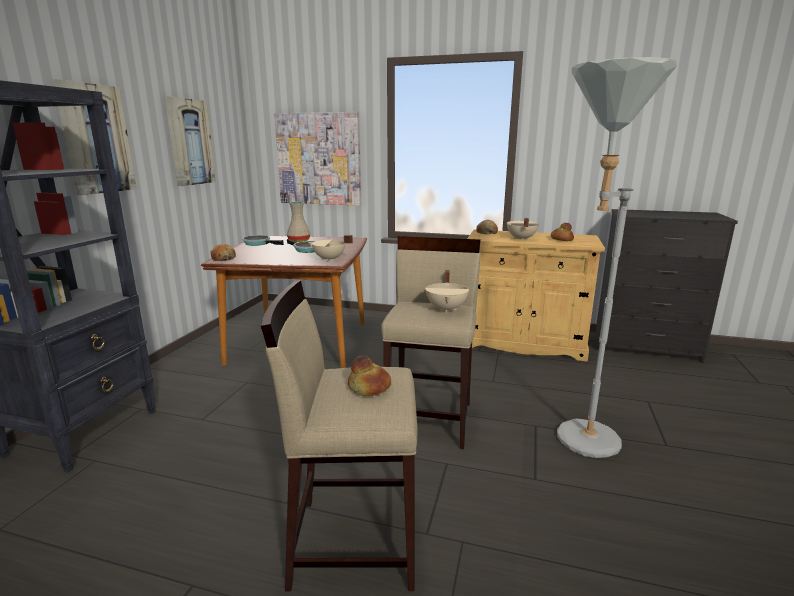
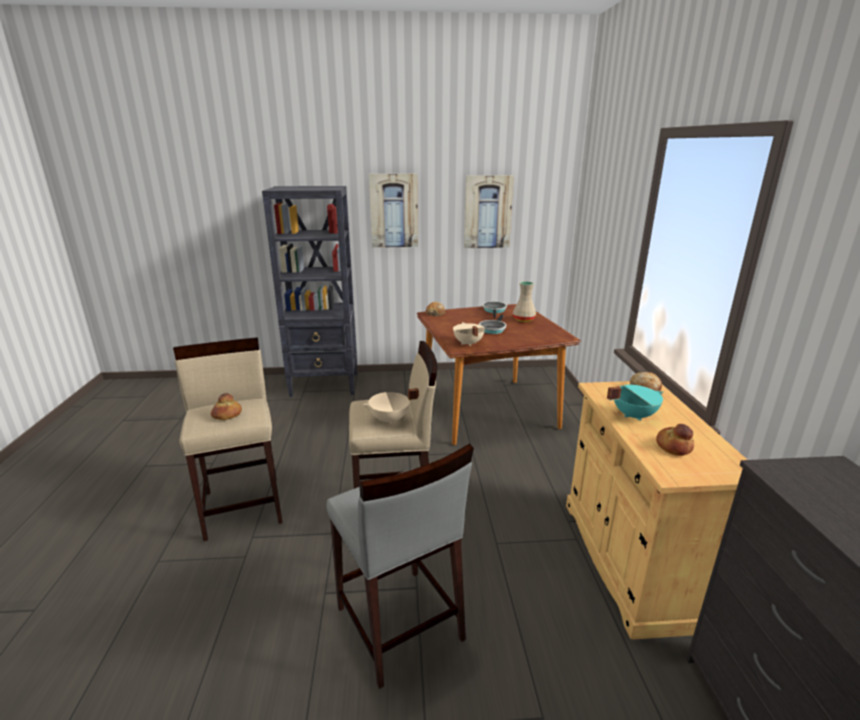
camera: 70 degrees right, 5 degrees up
(319, 159) = (603, 241): picture -> none
(521, 239) = (633, 415): beige cooking pot -> turquoise cooking pot
(576, 441) = (399, 624): grey floor lamp -> grey stool

